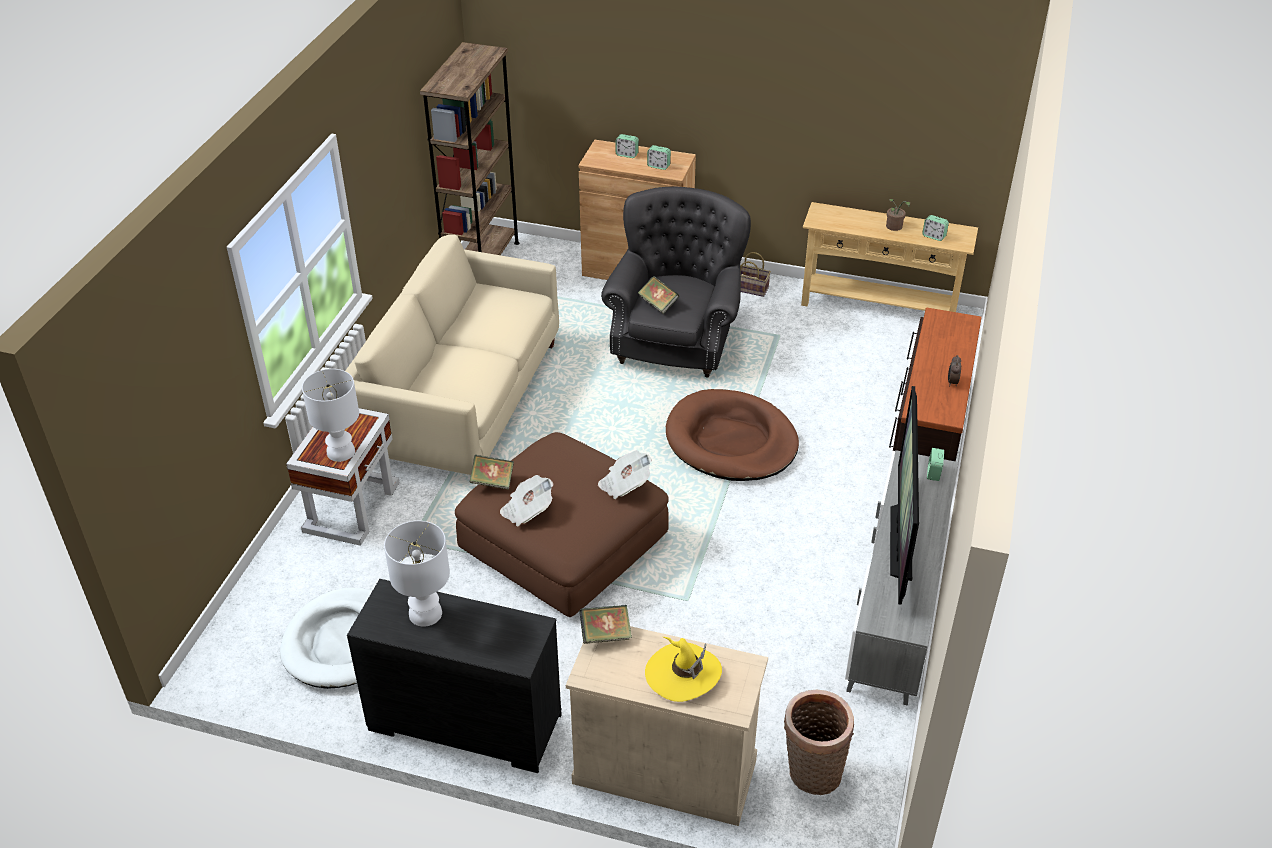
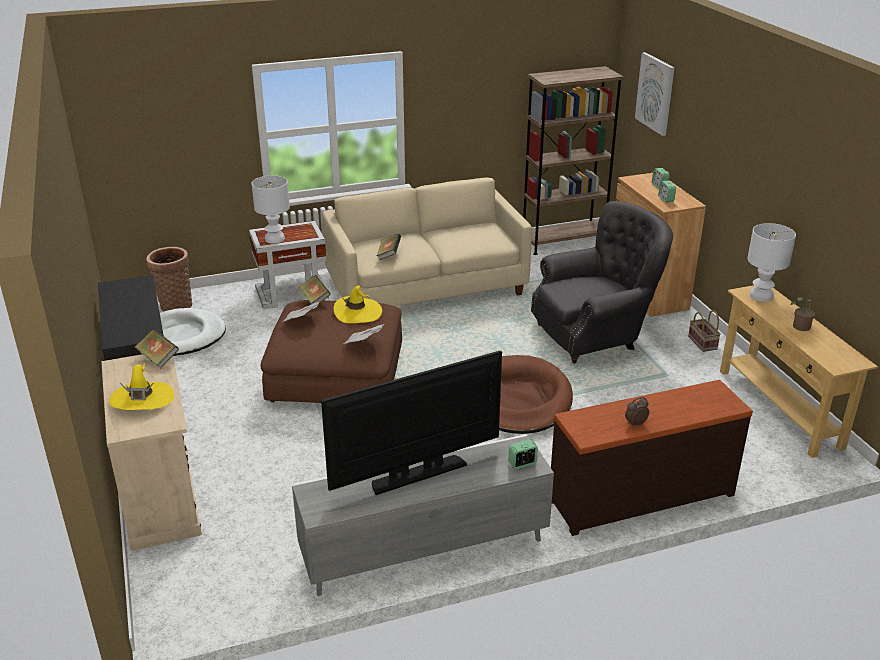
camera: 55 degrees right, 10 degrees down
(425, 613) = (134, 297): white table lamp -> white table lamp (761, 296)
(557, 462) = (358, 312): none -> yellow hat
(560, 54) = (655, 93): none -> picture
(658, 304) = (569, 285): book -> book (389, 255)
(811, 773) = (205, 568): basket -> basket (175, 305)
(934, 236) = (822, 349): alarm clock -> none

